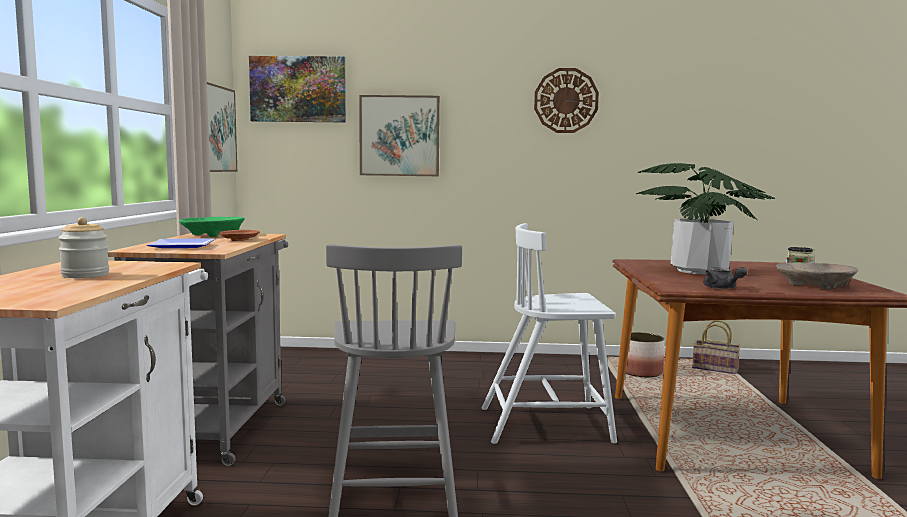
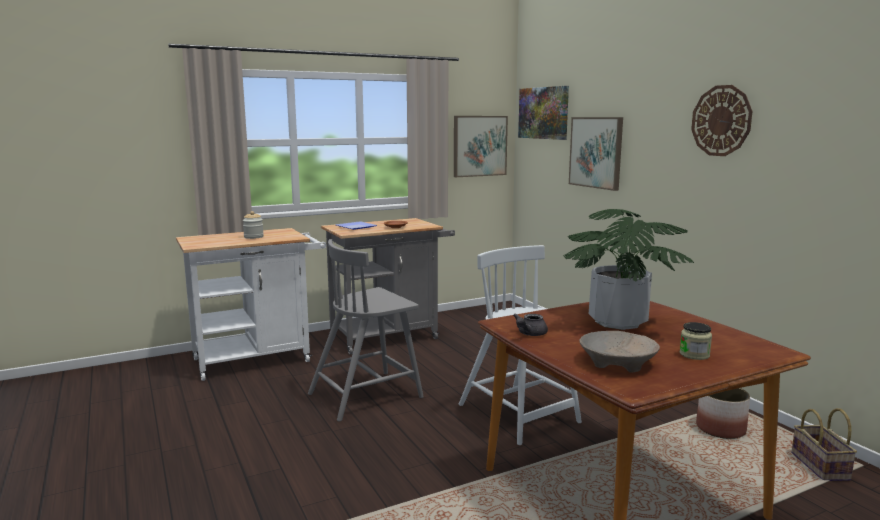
camera: 60 degrees right, 5 degrees up
(212, 235) = (408, 221): green bowl -> none

